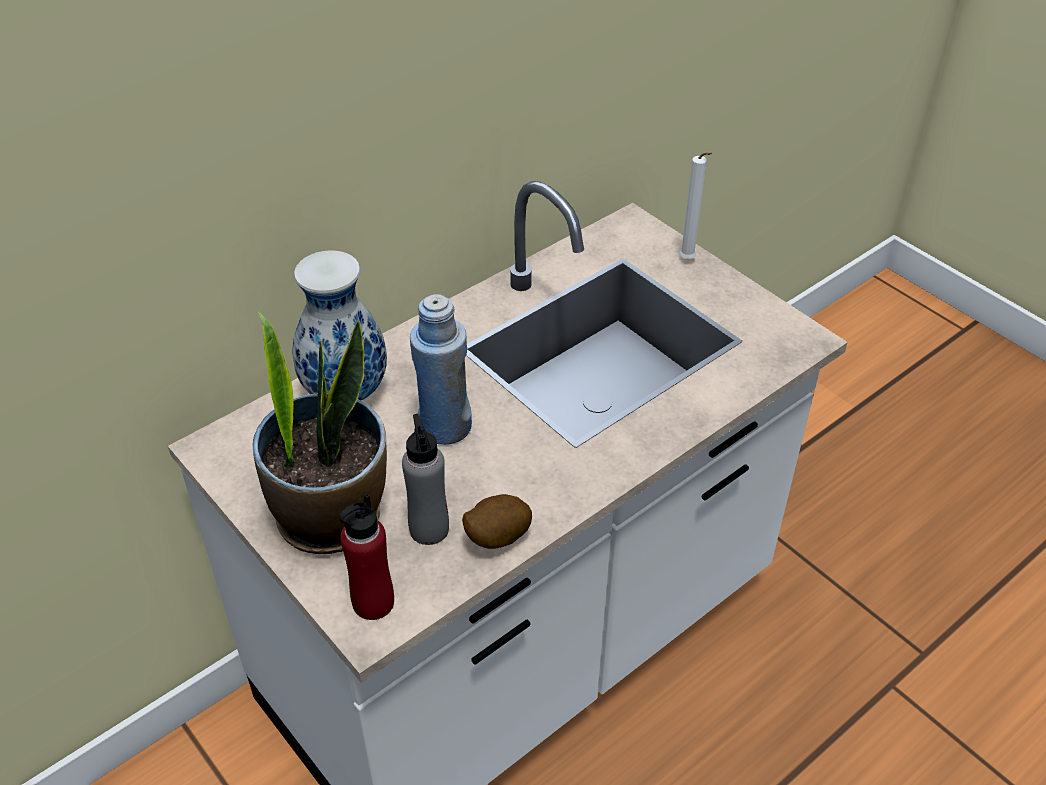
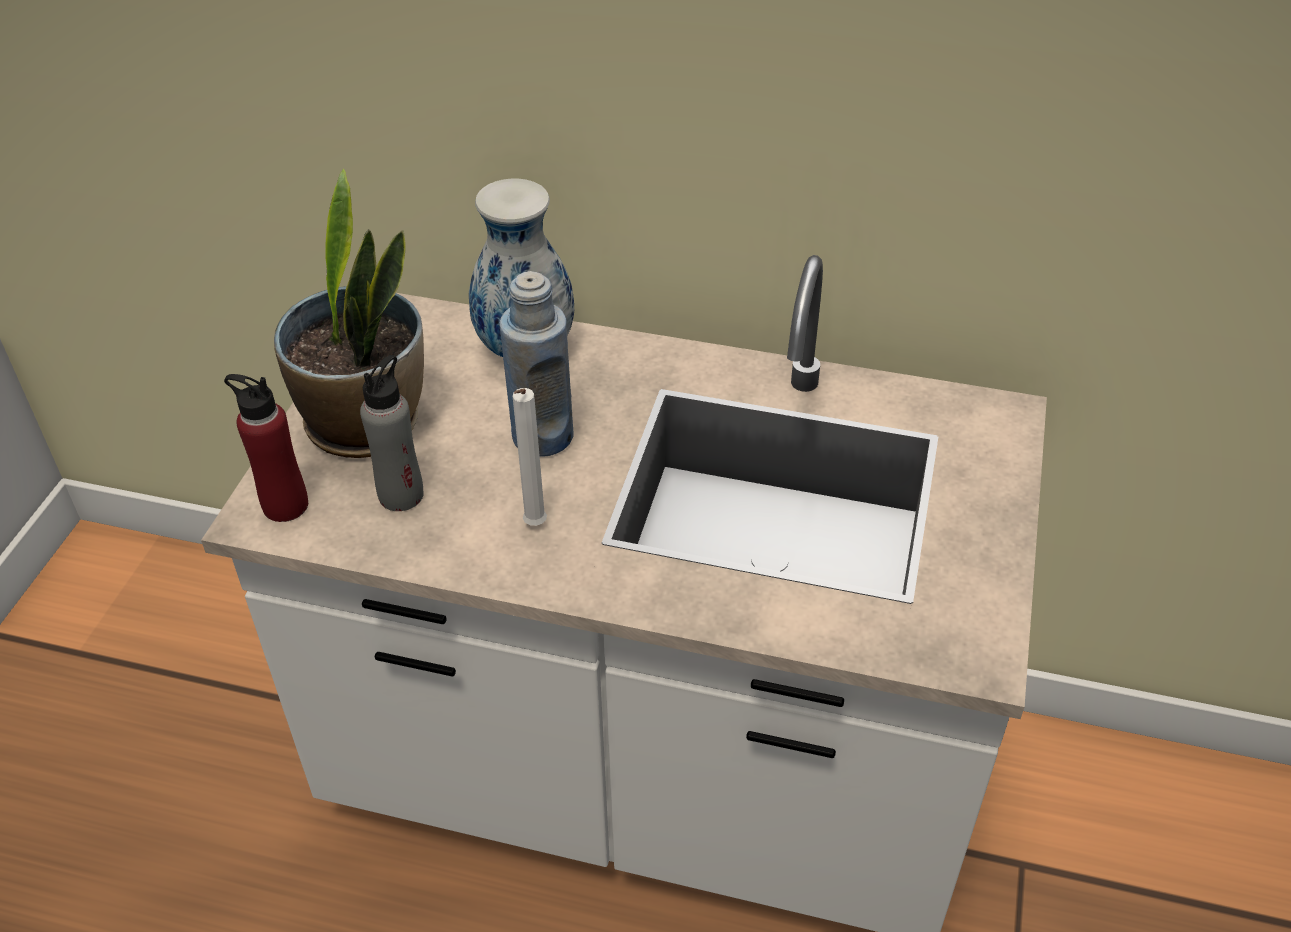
camera: 55 degrees right, 0 degrees up
(495, 537) = (427, 546): potato -> none
(688, 261) = (1000, 491): white candle -> white candle (533, 527)

